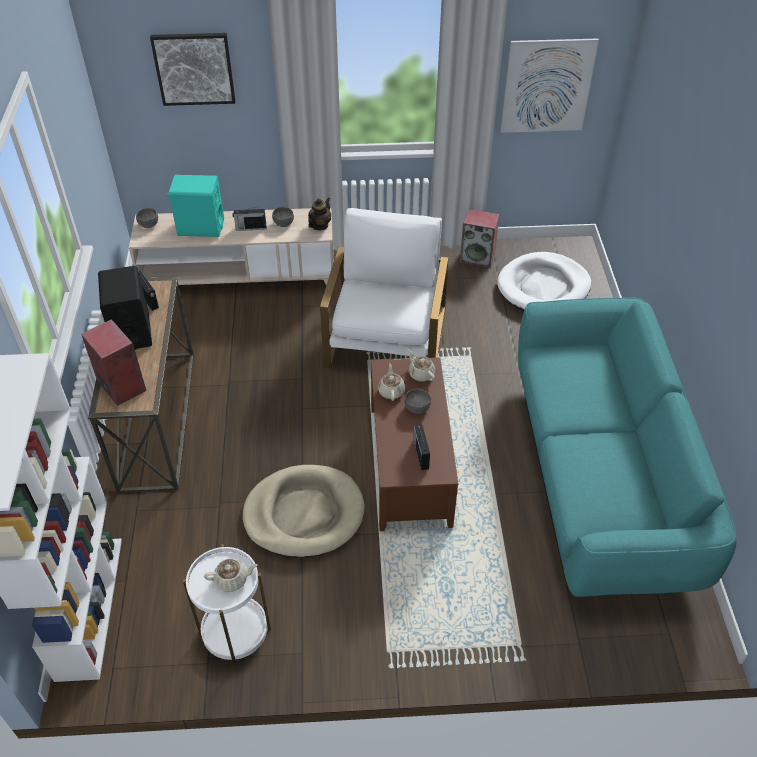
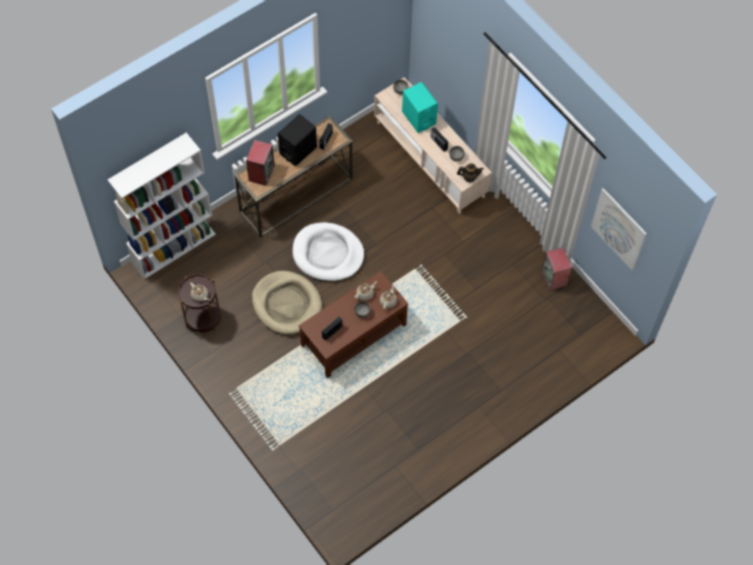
camera: 55 degrees right, 15 degrees up
(194, 68) = (456, 44): picture -> none
(235, 632) = (202, 317): white side table -> brown side table
(387, 337) = (441, 268): white armchair -> none
(543, 287) = (555, 330): white dog bed -> white dog bed (328, 254)
(600, 477) = (414, 434): turquoise sofa -> none

